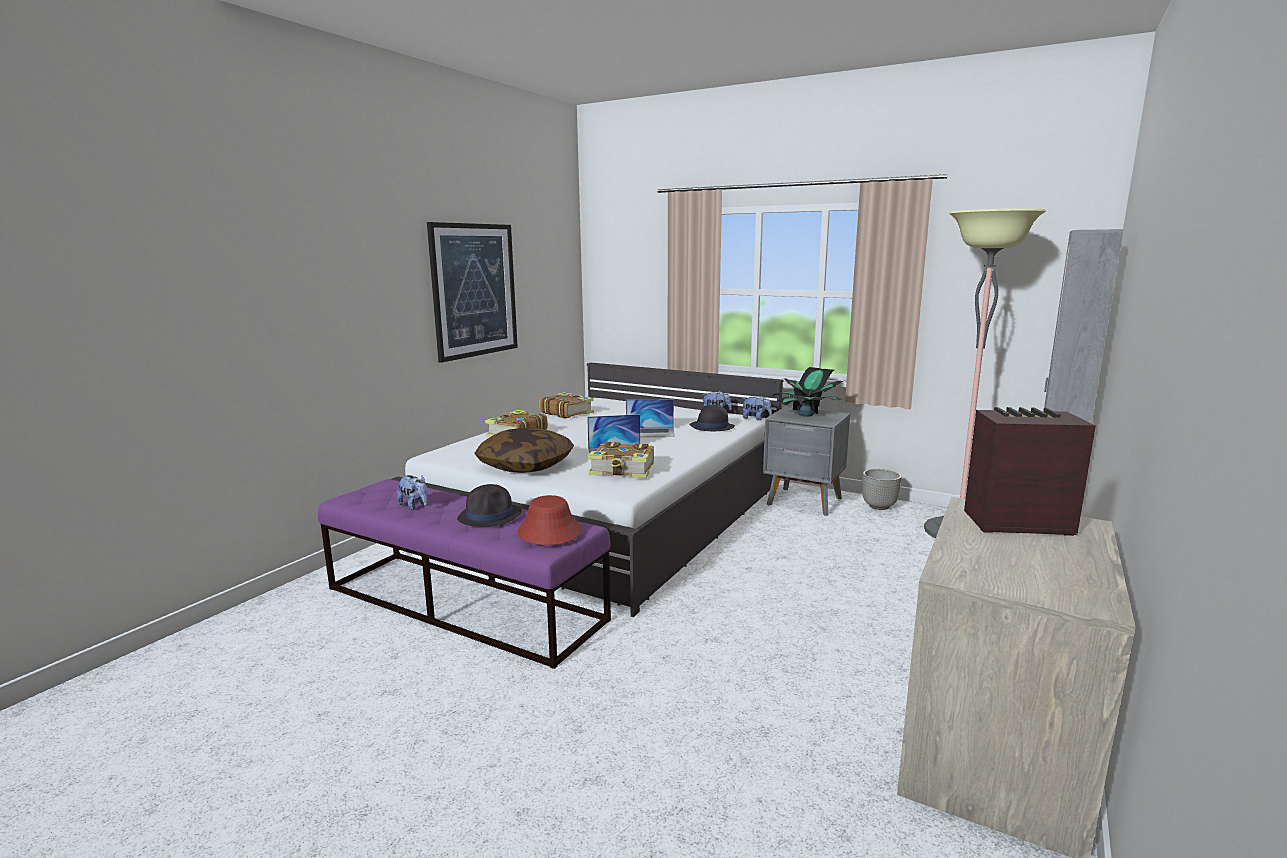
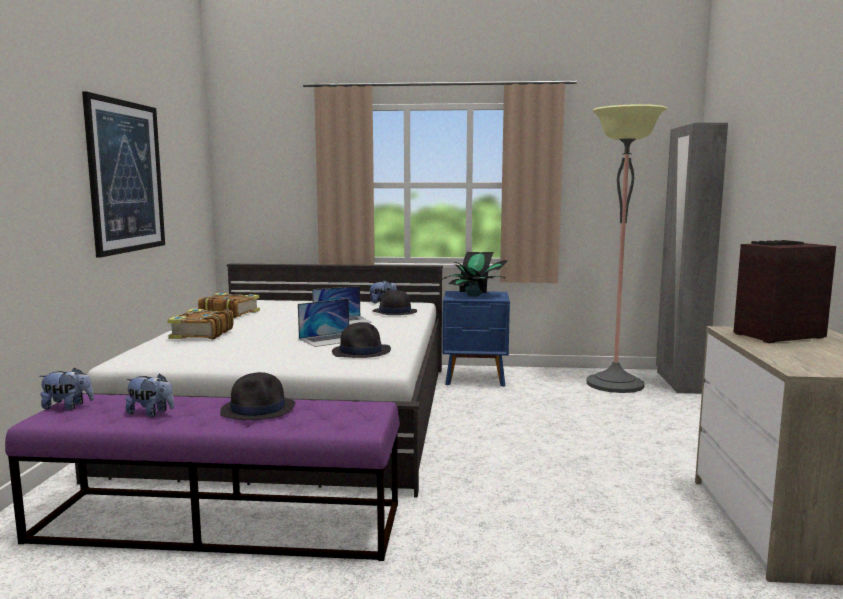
camera: 25 degrees left, 5 degrees down
(526, 465) = (251, 358): pillow -> none
(549, 532) = (345, 413): red hat -> none
(623, 470) = (361, 352): book -> black hat
(756, 418) = (424, 303): plush toy -> plush toy (68, 407)
(805, 502) = (476, 378): grey nightstand -> blue nightstand
(879, 507) = (538, 374): planter -> none

